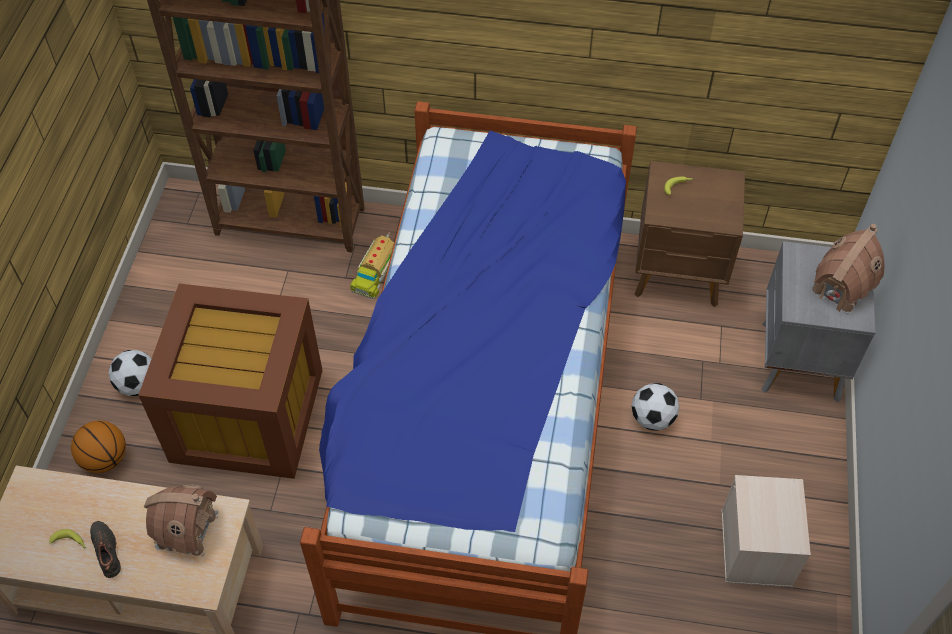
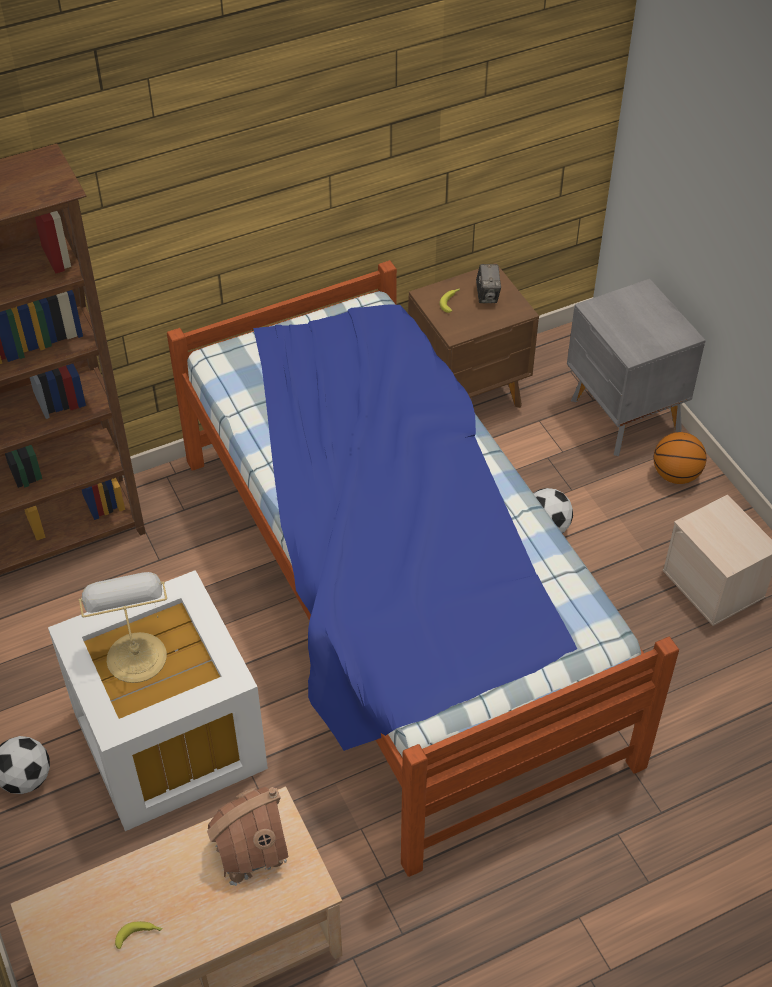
camera: 35 degrees left, 5 degrees down
(105, 458) = (52, 868): basketball -> basketball (675, 474)
(108, 551) = (186, 918): black shoe -> none
(220, 338) = (135, 654): none -> table lamp
(249, 417) = (172, 740): brown storage box -> white storage box
(374, 272) = (184, 539): toy truck -> none
(713, 196) = (487, 295): none -> camera
(840, 289) = (651, 319): toy house -> none

